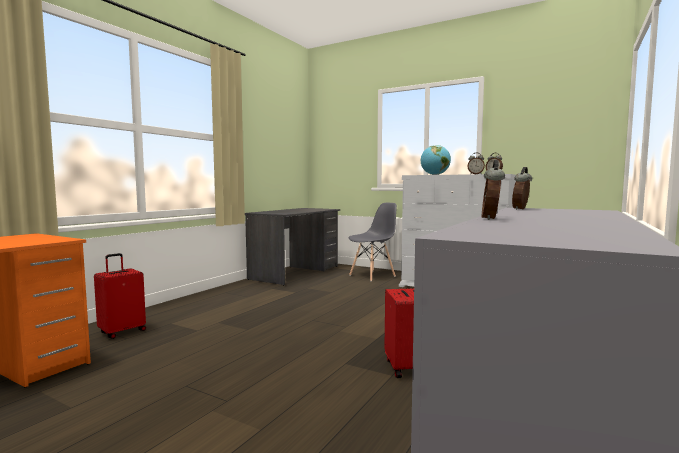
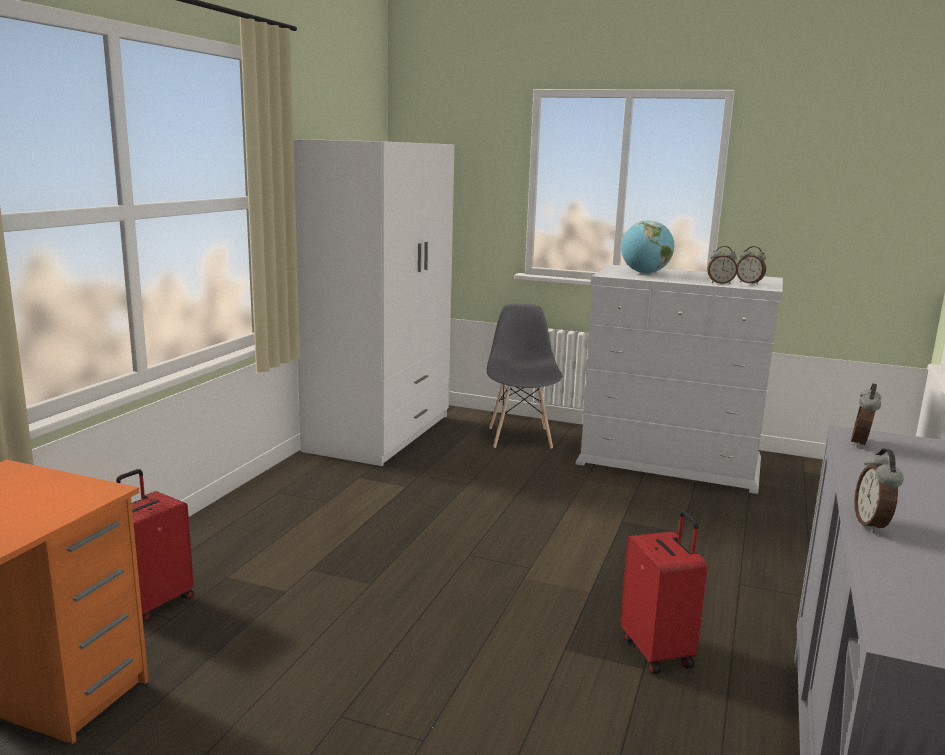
camera: 10 degrees left, 10 degrees up
(296, 272) = (380, 433): grey desk -> white wardrobe
(372, 275) = (520, 437): grey chair -> grey chair turned 45 degrees counterclockwise

